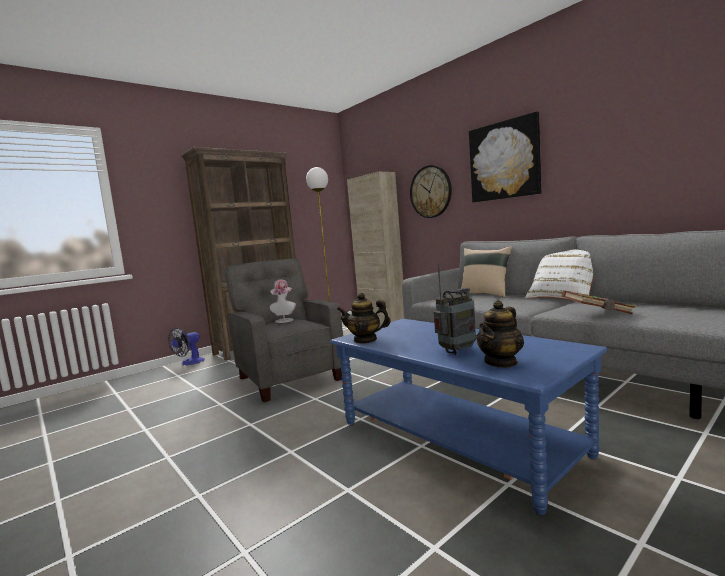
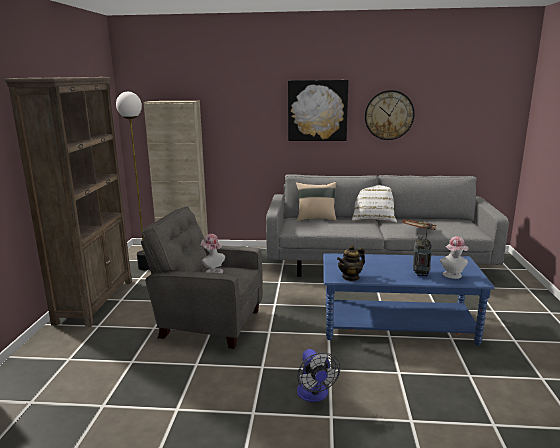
camera: 45 degrees left, 10 degrees up
(189, 363) = (44, 342): fan -> fan (314, 395)
(430, 192) = (242, 125): wall clock -> wall clock (389, 115)
(501, 362) = (453, 276): teapot -> hat

